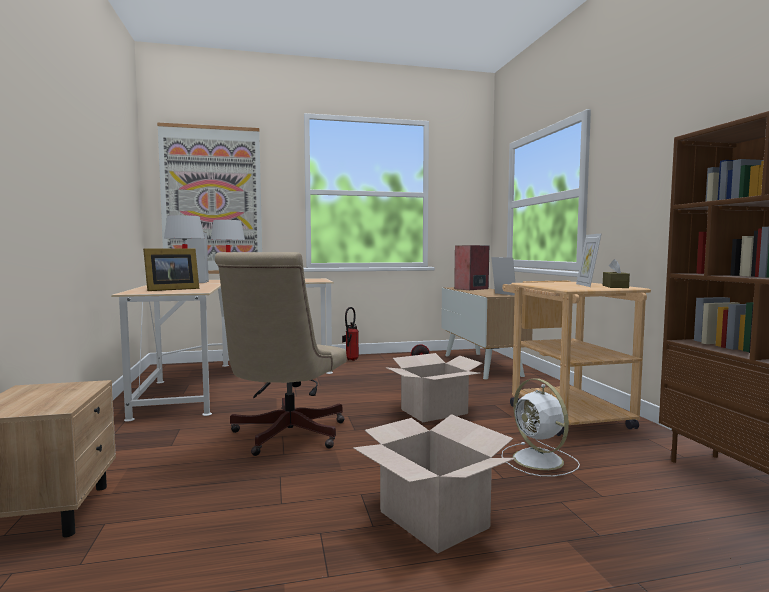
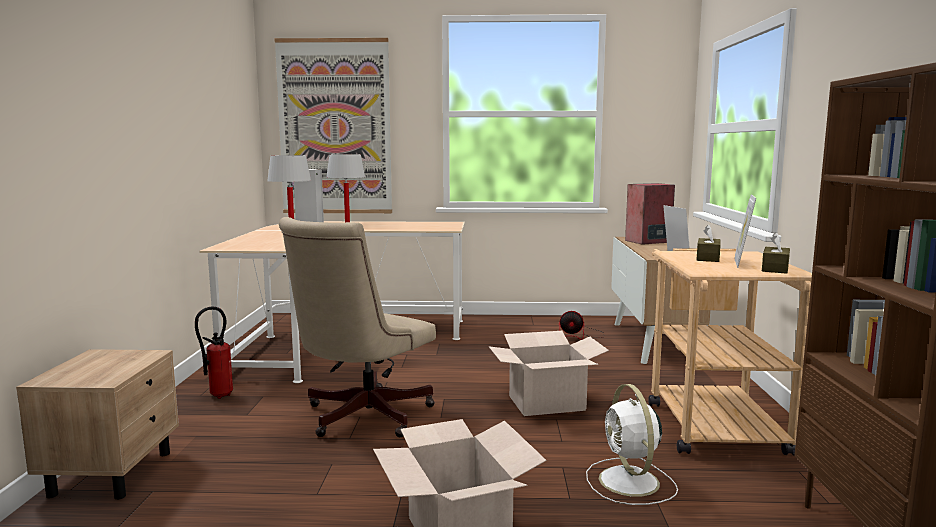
camera: 15 degrees right, 5 degrees up
(170, 289) = (265, 242): picture frame -> none
(350, 360) = (491, 322): fire extinguisher -> fire extinguisher (217, 396)
(558, 284) = (708, 258): none -> brown tissue box

